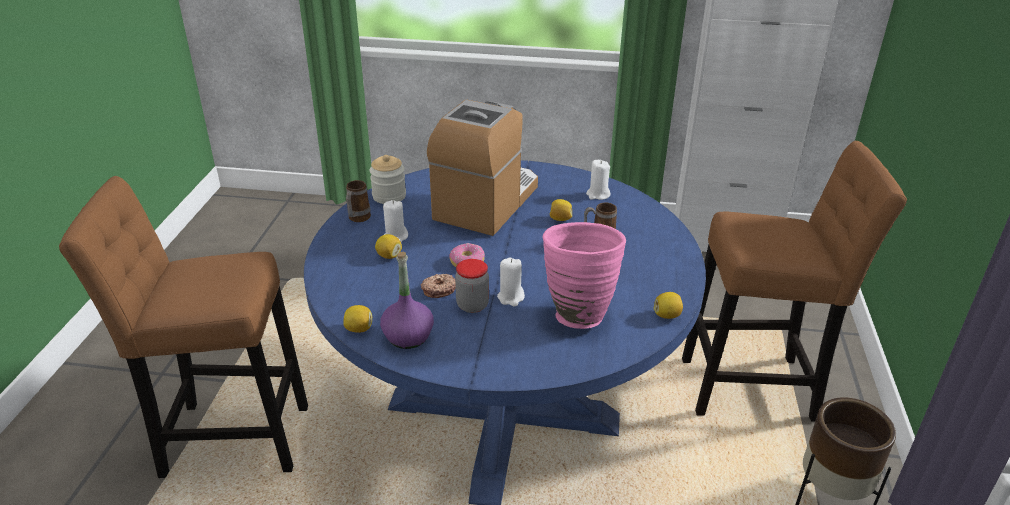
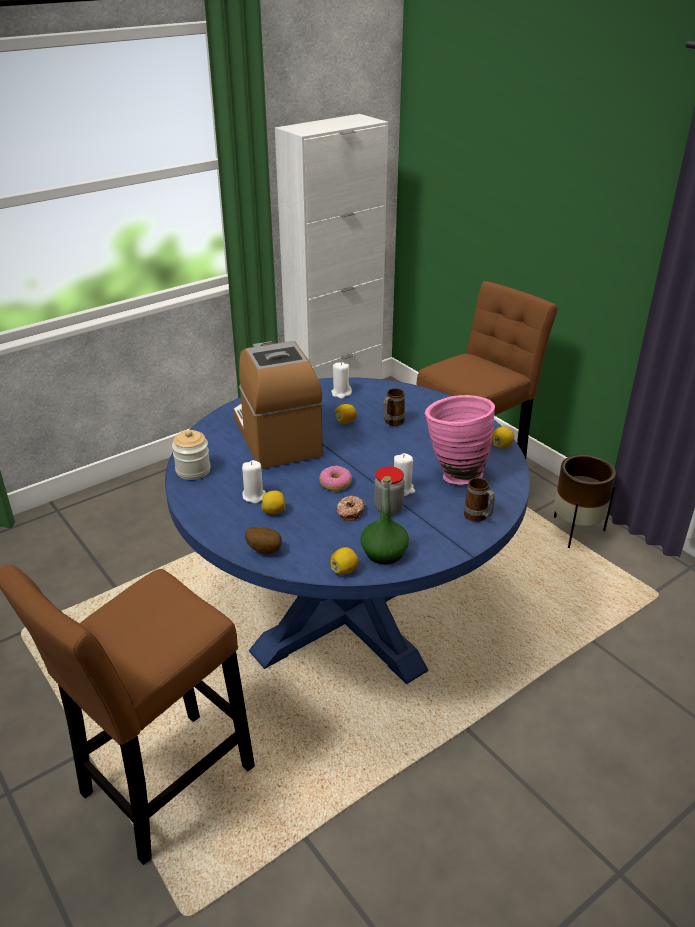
camera: 45 degrees left, 0 degrees up
(336, 279) = (265, 550): none -> potato
(357, 219) = (200, 500): mug -> mug (478, 518)
(407, 336) = (384, 553): purple bottle -> green bottle

